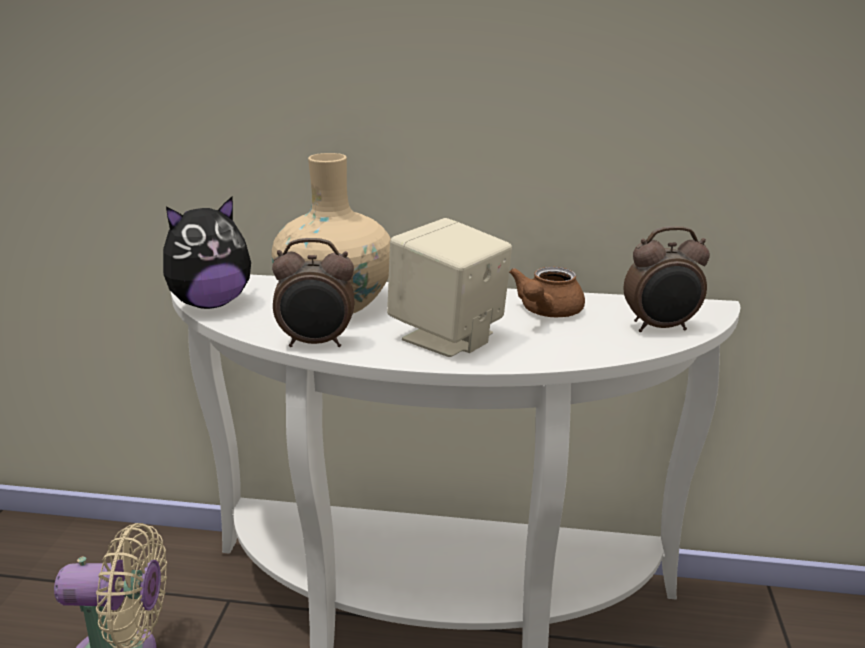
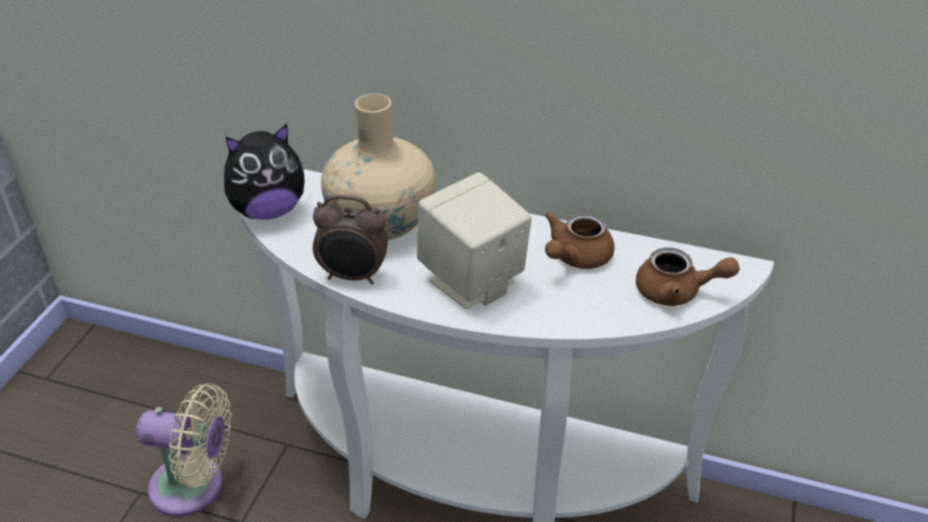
camera: 10 degrees right, 15 degrees up
(660, 328) = (677, 292): alarm clock -> brown teapot

